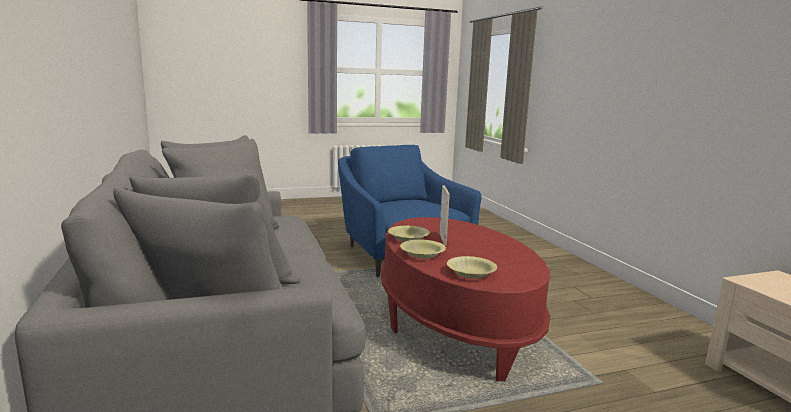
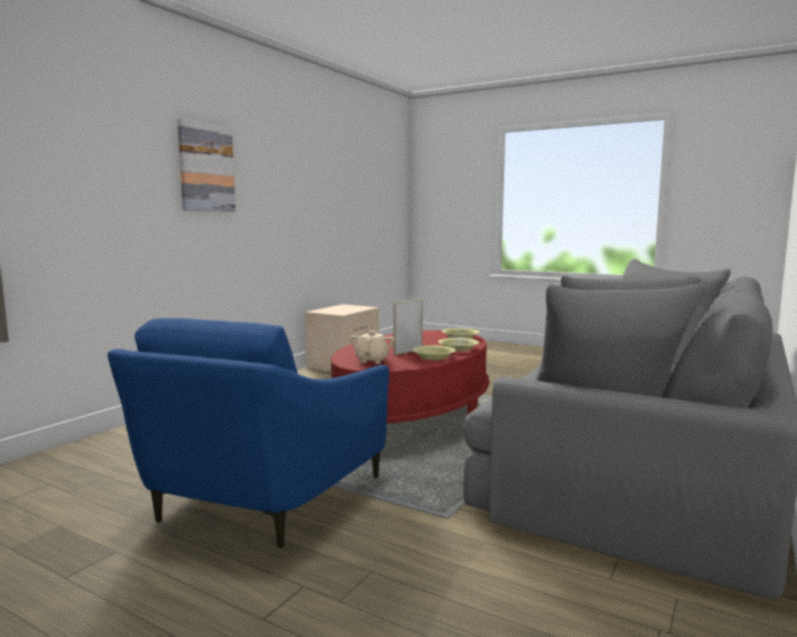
camera: 130 degrees left, 5 degrees down
(432, 225) = (372, 361): none -> beige teapot
(669, 55) = (206, 167): none -> picture

